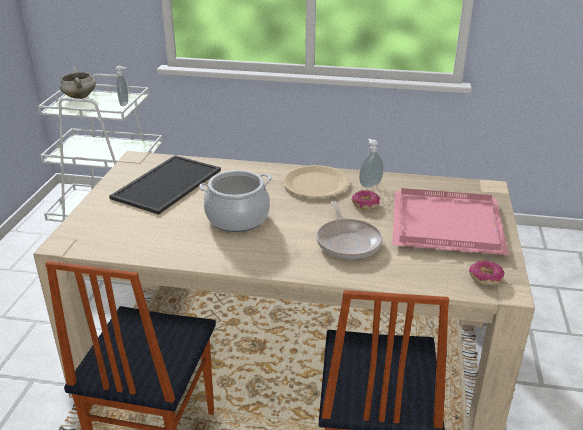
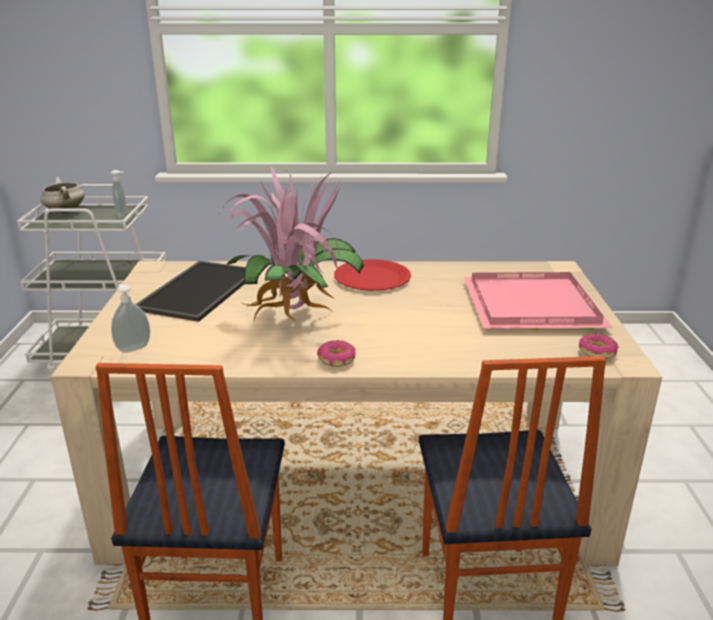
camera: 10 degrees left, 5 degrees down
(237, 218) = (296, 318): cooking pot -> potted plant
(315, 184) = (372, 277): beige plate -> red plate
(348, 241) = (431, 330): frying pan -> none
(365, 204) = (435, 293): donut -> donut (336, 360)
(369, 184) = (432, 274): soap dispenser -> soap dispenser (133, 348)

